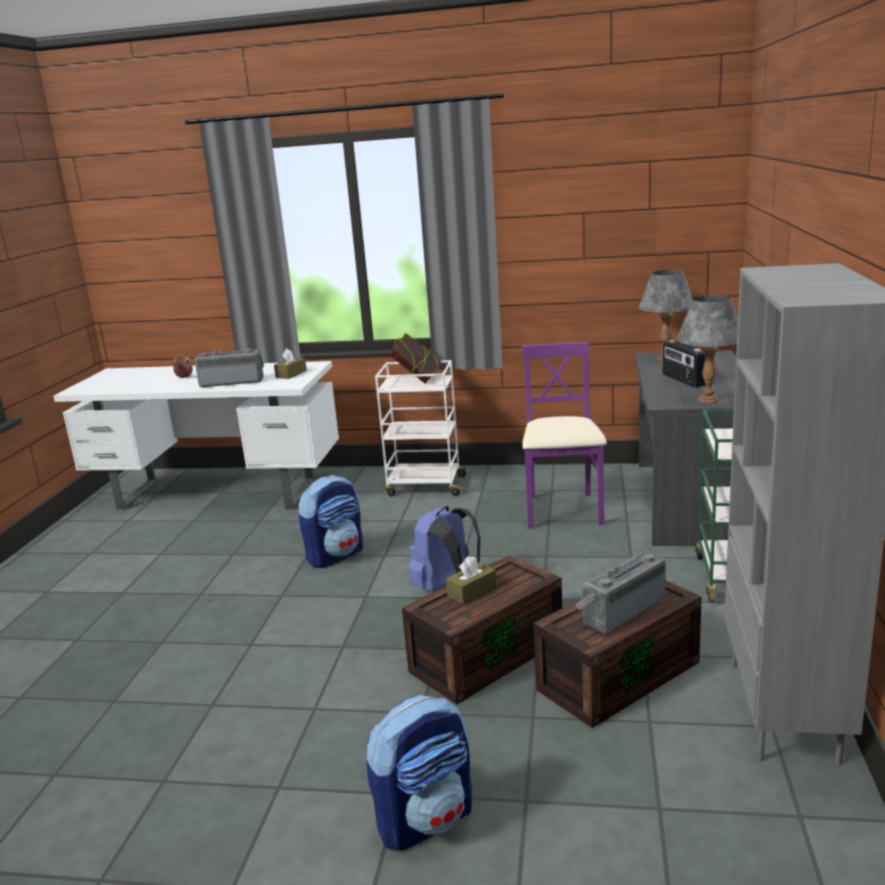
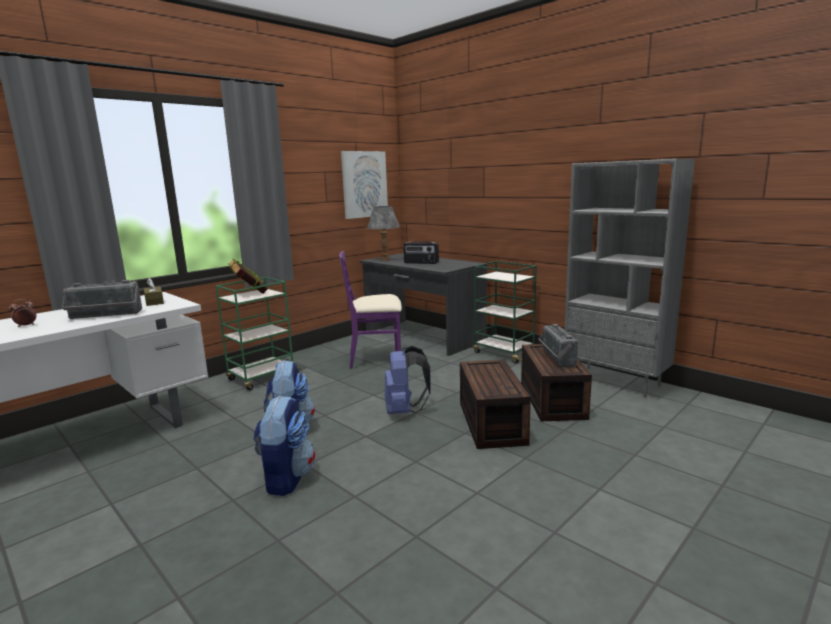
camera: 55 degrees left, 5 degrees down
(232, 382) = (105, 315): radio -> radio turned 135 degrees counterclockwise
(425, 486) = (262, 378): white cart -> green cart
(426, 819) = (630, 487): backpack -> backpack (286, 478)
(472, 591) = (486, 379): brown tissue box -> none
(563, 511) = (376, 359): purple chair -> purple chair turned 45 degrees counterclockwise
(660, 230) = (364, 184): none -> picture
(708, 400) = (457, 265): grey table lamp -> none

